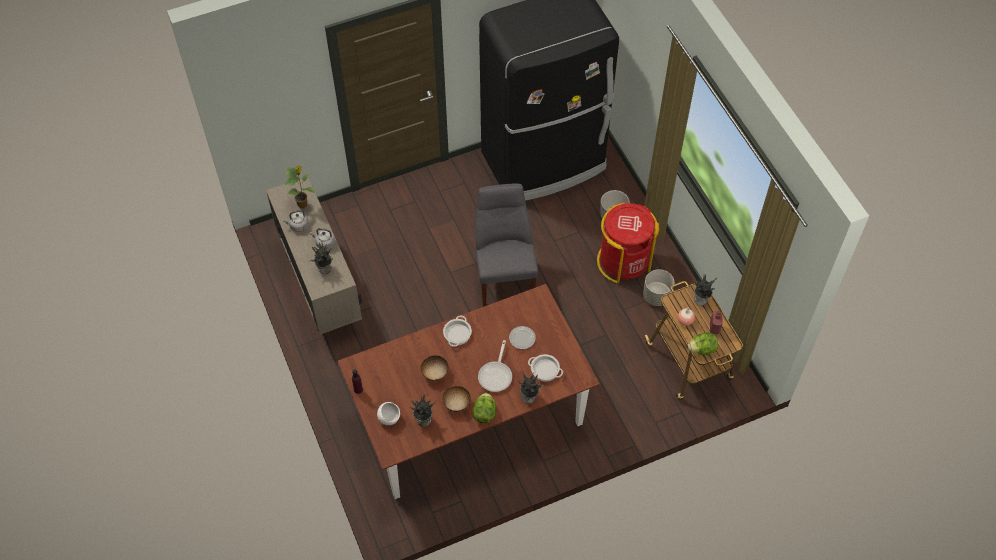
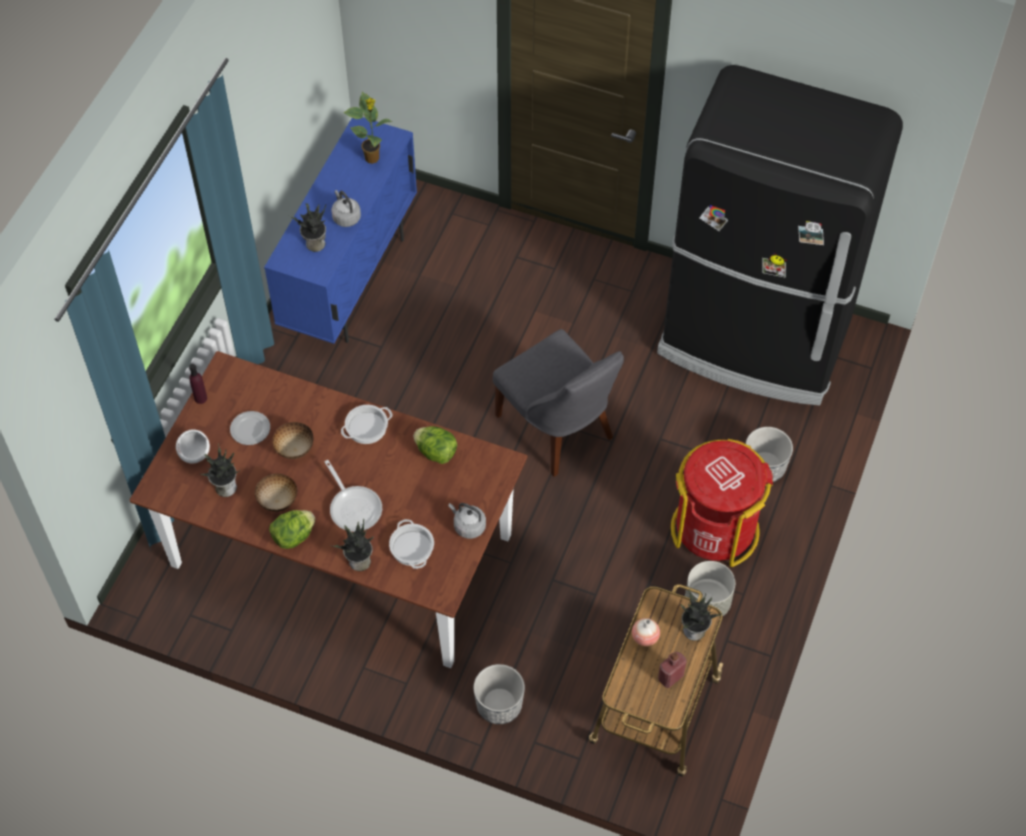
camera: 45 degrees right, 0 degrees up
(298, 226) = (341, 177): grey kettle -> grey kettle (468, 526)
(321, 287) = (350, 282): beige cabinet -> blue cabinet
(496, 375) = (354, 507): frying pan -> frying pan turned 90 degrees counterclockwise
(504, 275) = (558, 430): grey chair -> grey chair turned 105 degrees clockwise
(522, 338) = (429, 492): plate -> plate (250, 429)
(622, 420) = (499, 705): none -> planter
(702, 349) = (625, 688): lettuce -> lettuce (436, 452)

